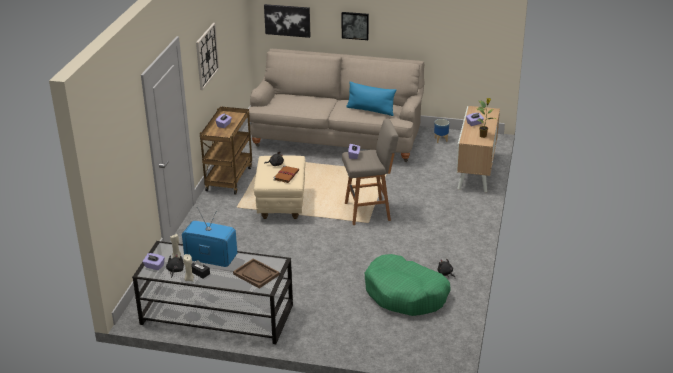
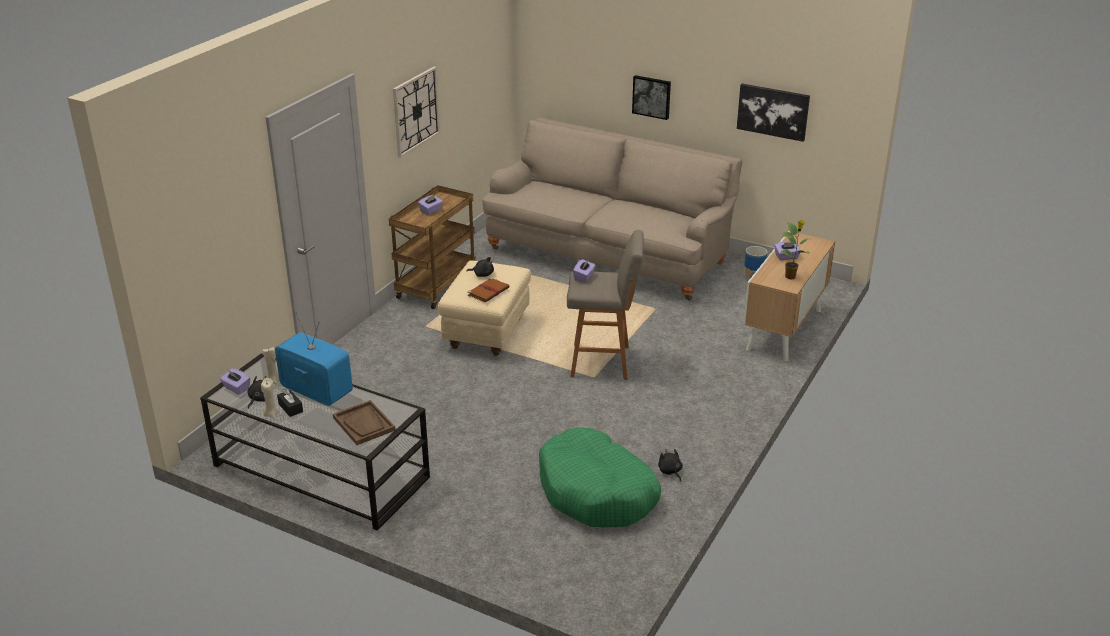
camera: 15 degrees right, 0 degrees up
(287, 20) = (563, 80): picture -> picture (773, 111)
(370, 110) = (647, 219): blue pillow -> none

